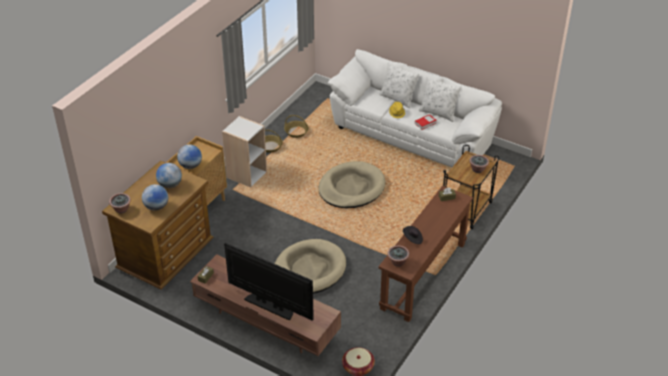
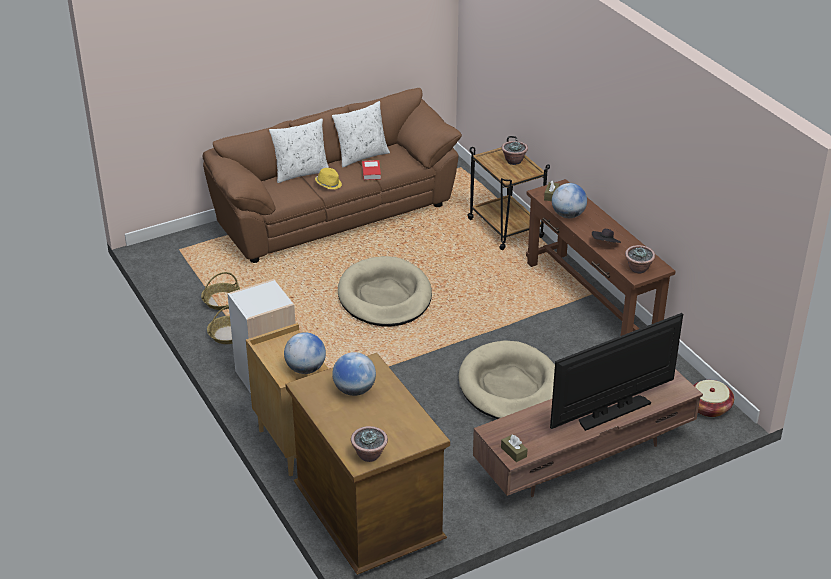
camera: 60 degrees left, 5 degrees down
(156, 207) = (394, 418): globe -> globe (568, 215)
(411, 137) = (335, 216): white sofa -> brown sofa

